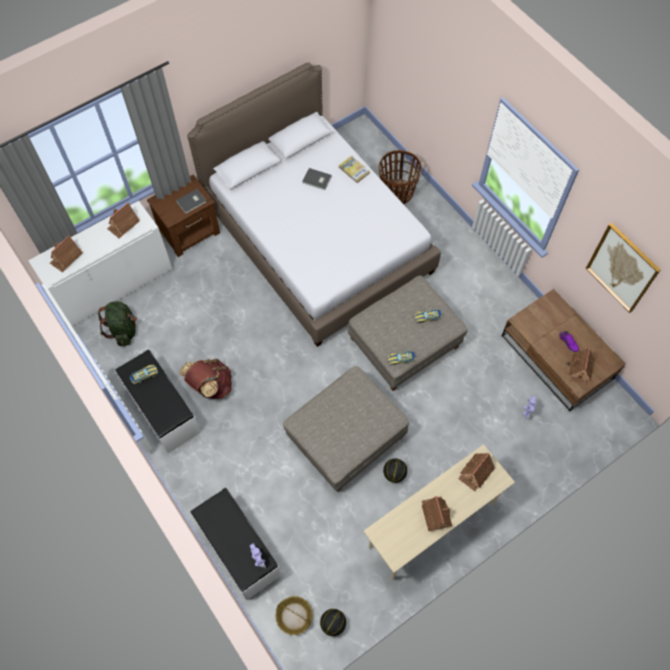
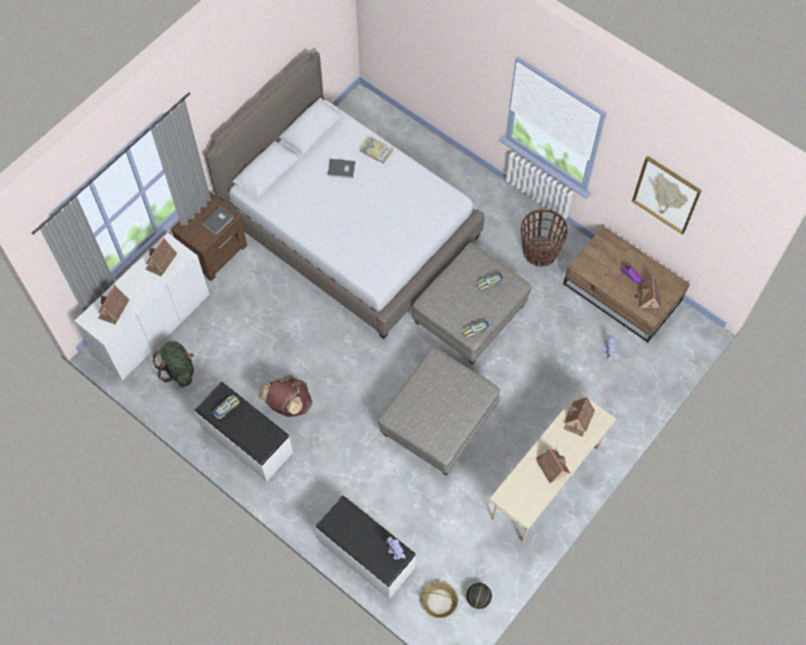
camera: 15 degrees left, 0 degrees up
(394, 474) = (496, 444): basketball -> none
(397, 193) = (418, 161): basket -> basket (539, 252)

